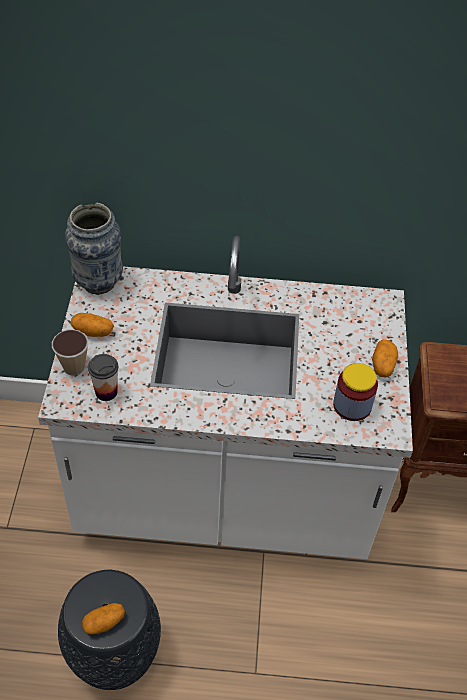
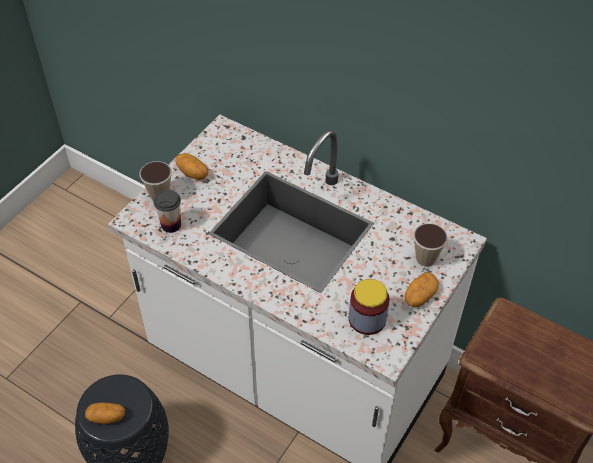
camera: 30 degrees right, 0 degrees up
(98, 282) = (223, 135): vase -> none
(365, 329) = (425, 258): none -> cup

